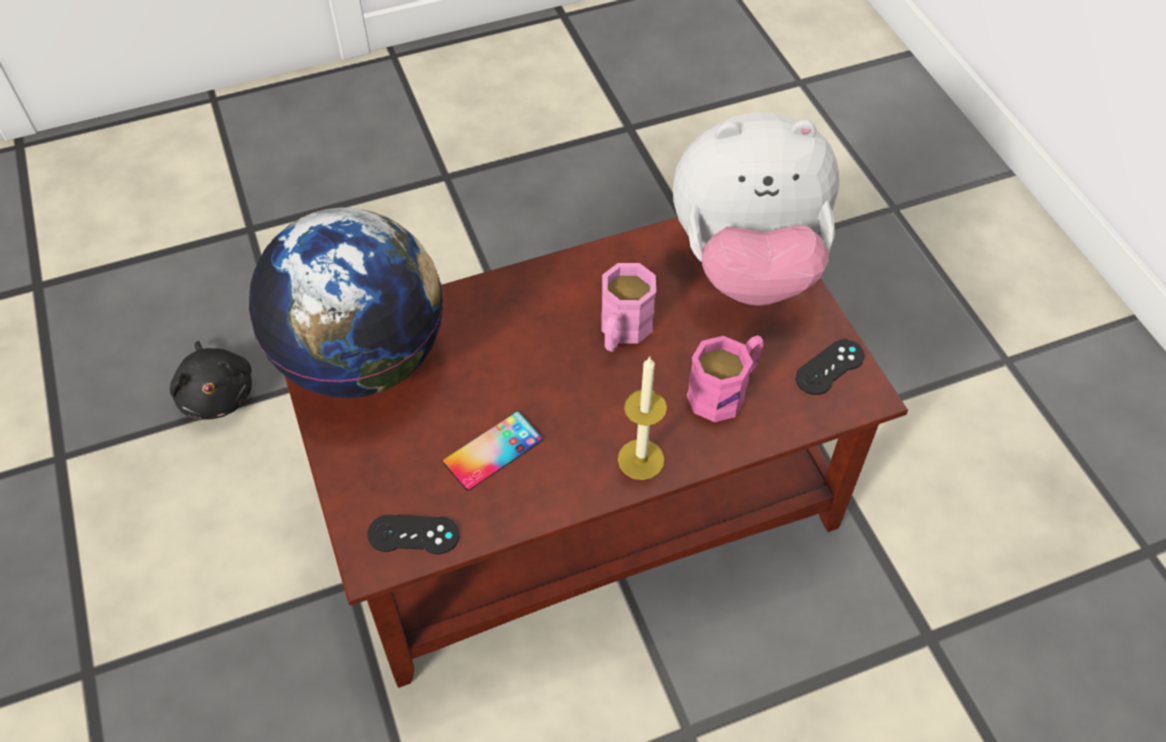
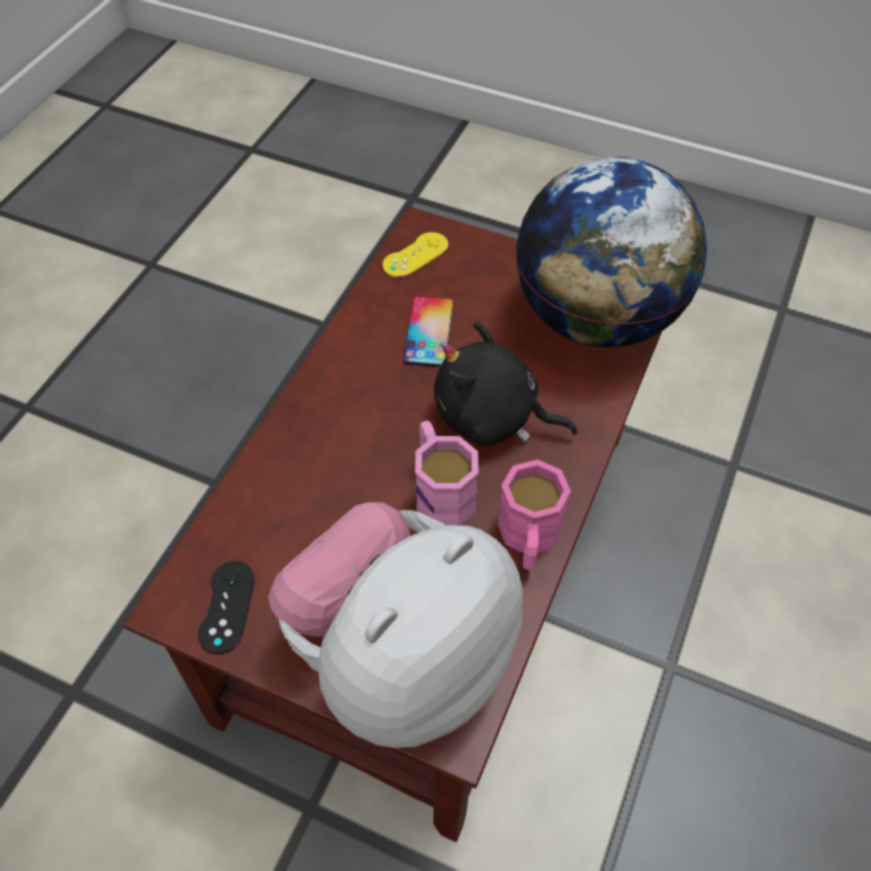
camera: 135 degrees right, 0 degrees up
(217, 394) = (769, 416): black plush toy -> black plush toy (492, 417)
(413, 535) = (415, 255): black game controller -> yellow game controller
(641, 459) = (318, 404): candle -> none
(725, 391) = (303, 508): pink mug -> pink mug (529, 539)

